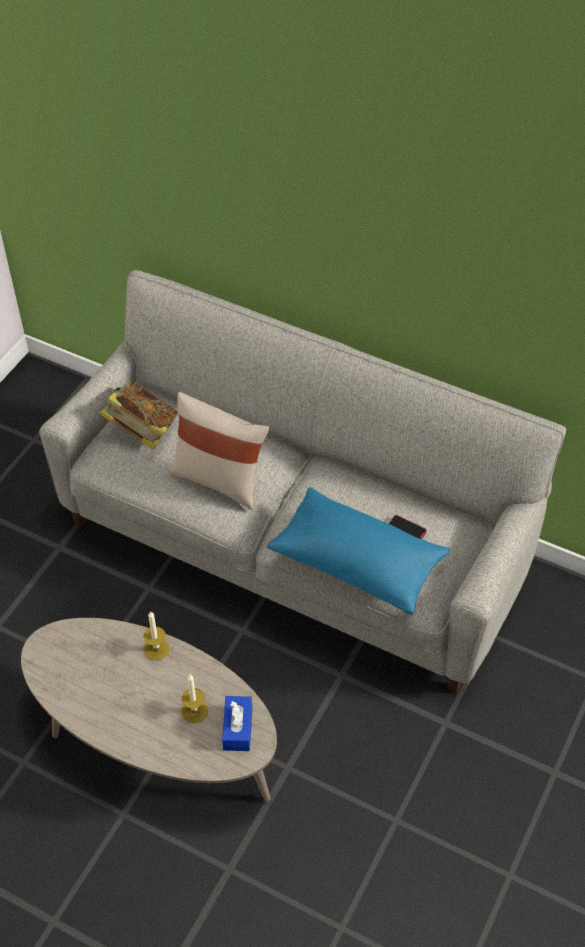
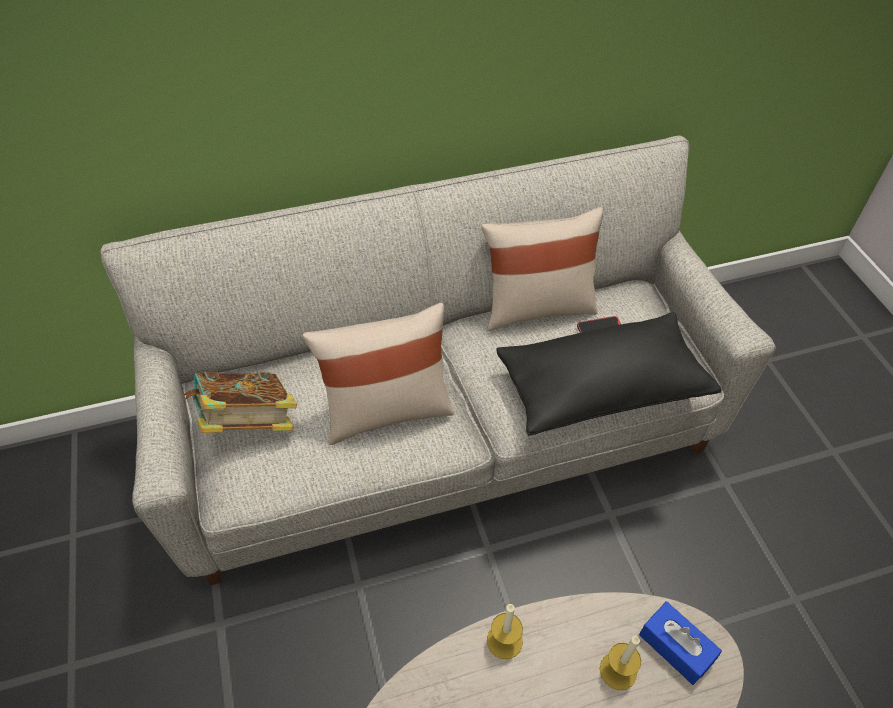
camera: 45 degrees left, 0 degrees up
(357, 563) = (601, 388): blue pillow -> black pillow
(387, 487) = (537, 307): none -> beige pillow

